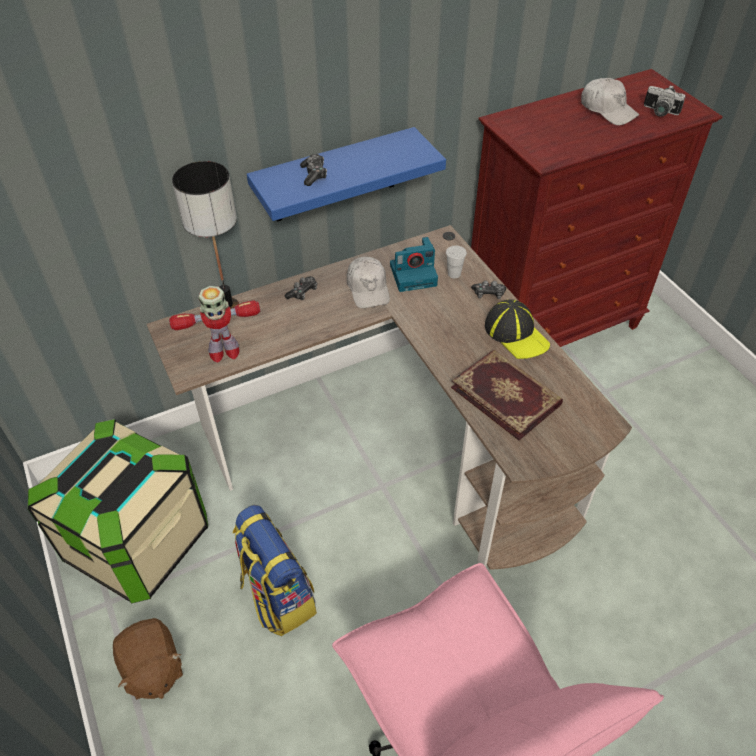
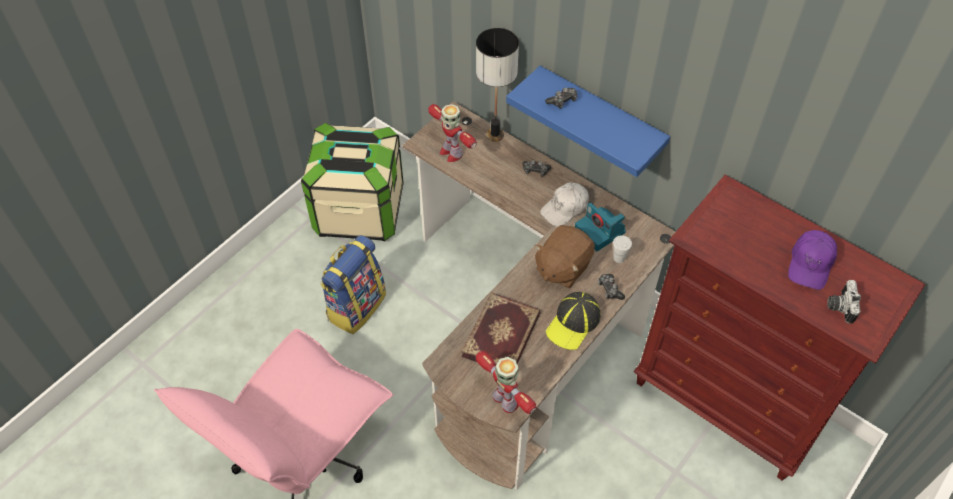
camera: 65 degrees right, 5 degrees up
(152, 669) = (279, 263): brown plush toy -> brown plush toy (562, 267)
(592, 421) = (506, 401): none -> toy robot
(607, 110) = (810, 264): white cap -> purple cap

